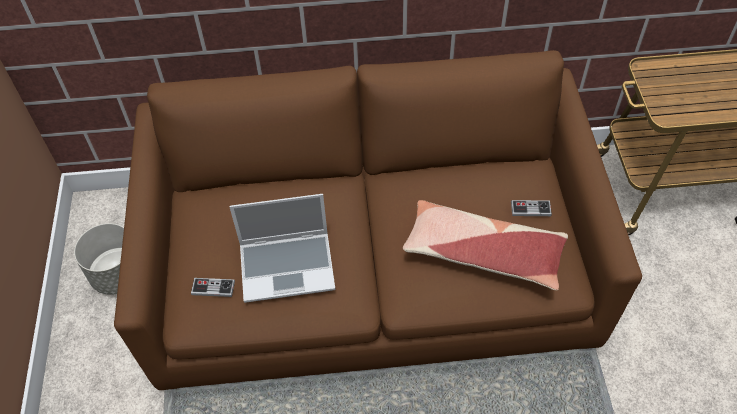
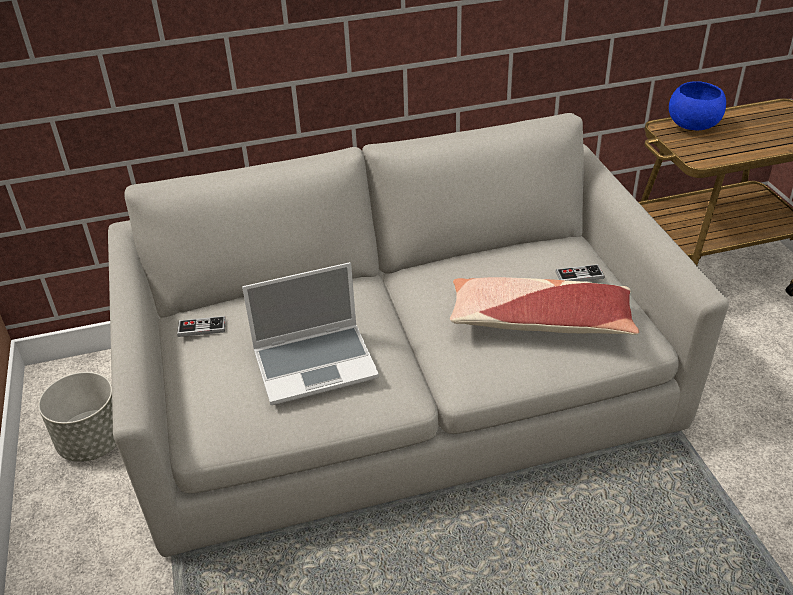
camera: 10 degrees left, 15 degrees down
(213, 288) = (228, 398): game controller -> game controller (202, 328)
(371, 264) = (401, 387): brown sofa -> grey sofa
(674, 70) = (693, 125): none -> blue bowl

